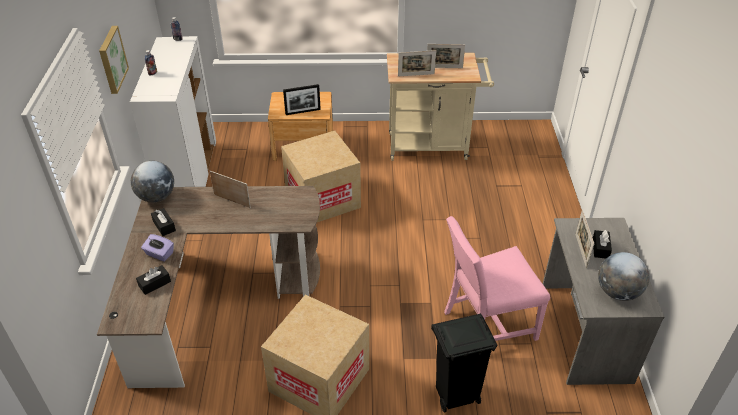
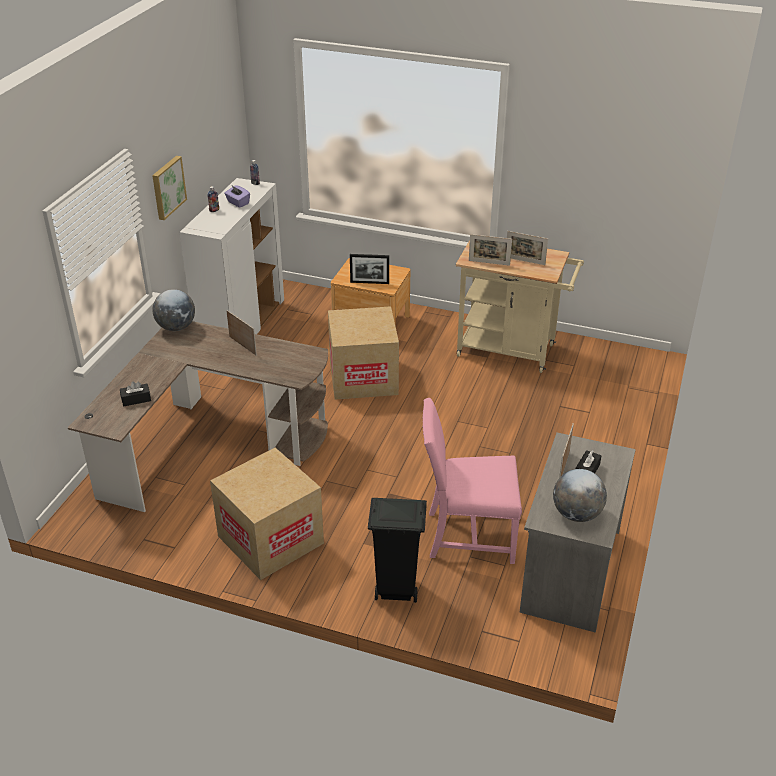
camera: 20 degrees right, 5 degrees down
(159, 254) = (153, 376): purple tissue box -> purple tissue box (238, 203)
(164, 226) = (170, 353): black tissue box -> none

